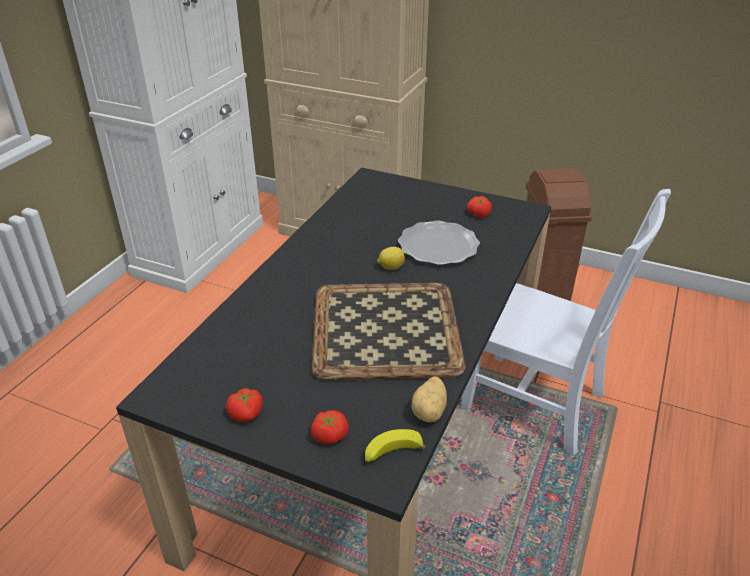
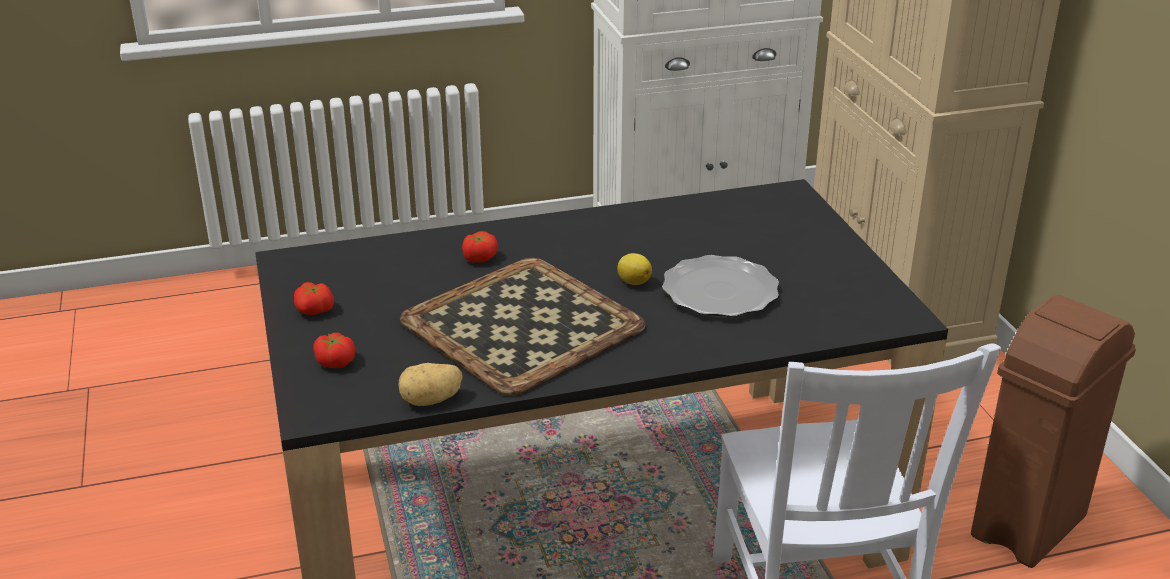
camera: 50 degrees right, 5 degrees down
(392, 453) = (349, 404): banana -> none
(478, 214) = (834, 288): tomato -> tomato (479, 258)

